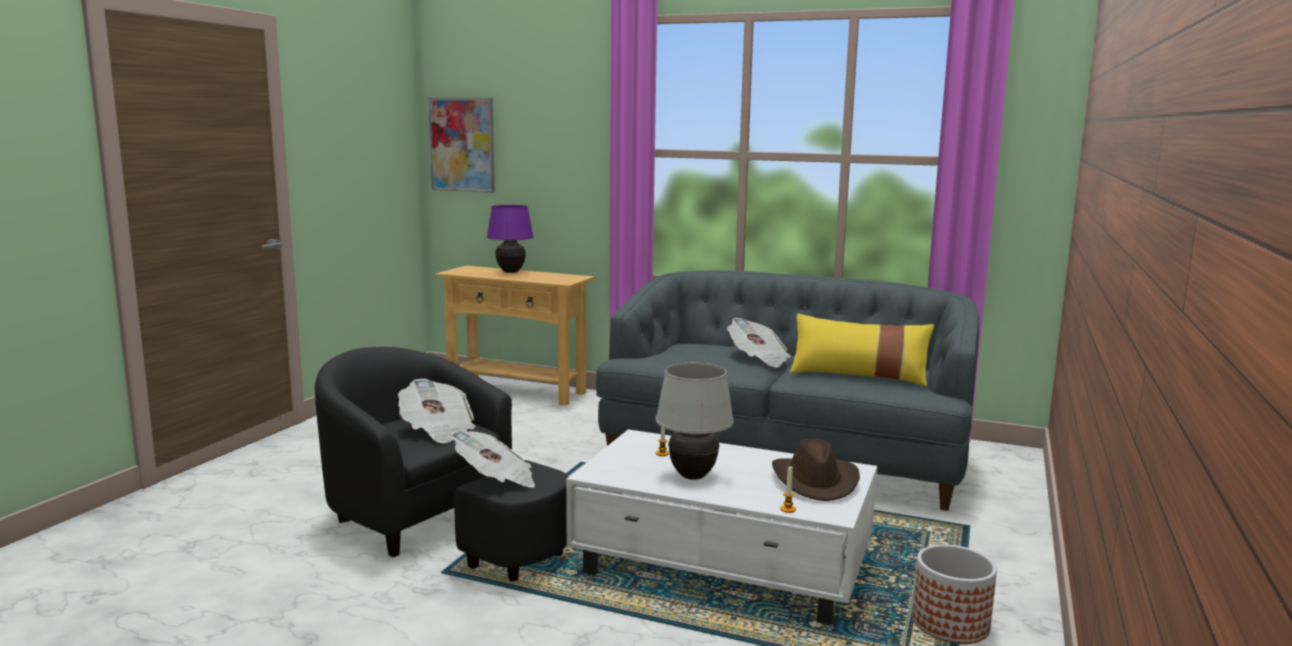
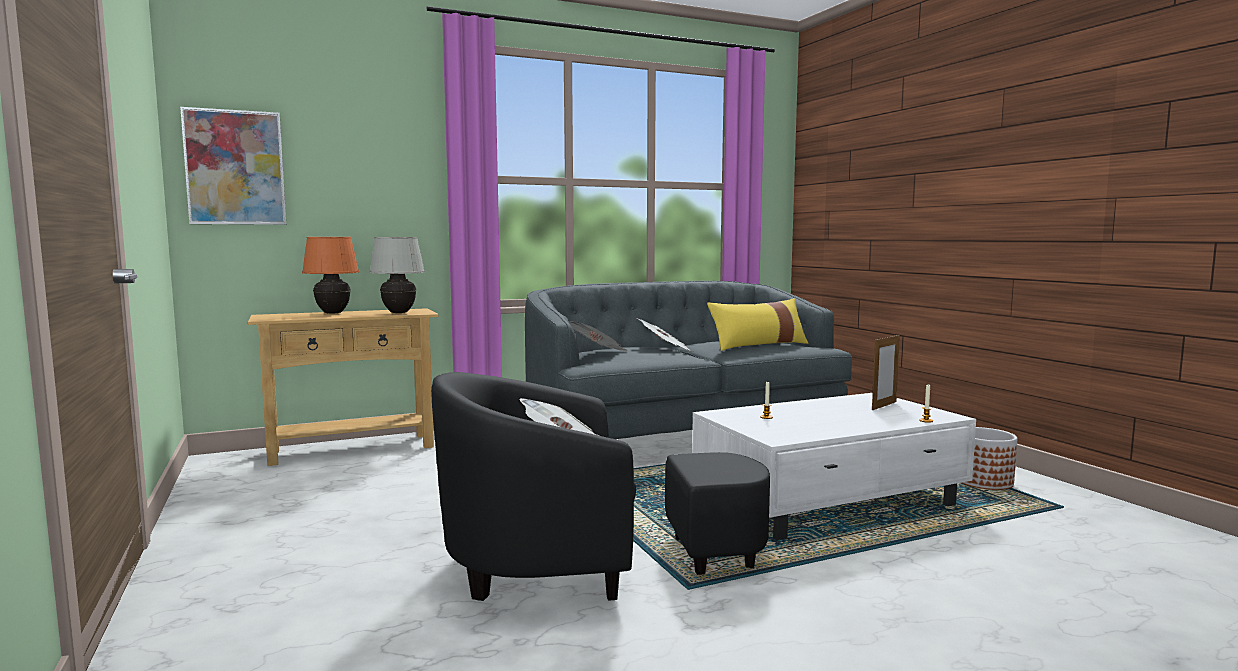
camera: 45 degrees left, 5 degrees down
(496, 480) = (703, 471): newspaper -> newspaper (597, 352)
(511, 272) = (333, 313): purple table lamp -> orange table lamp
(692, 476) = (828, 422): white table lamp -> white table lamp (398, 313)
(815, 481) = (884, 406): brown hat -> picture frame

